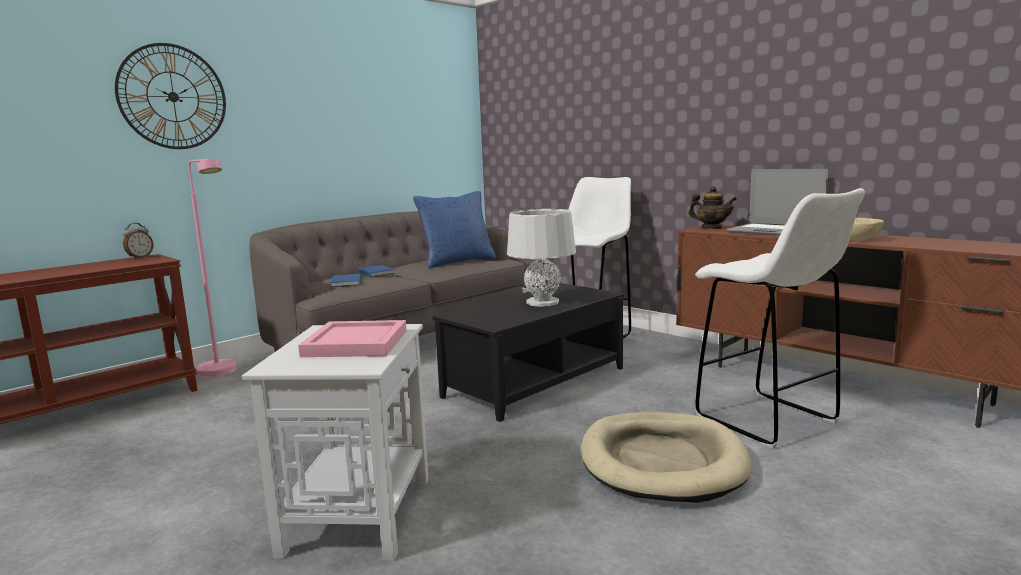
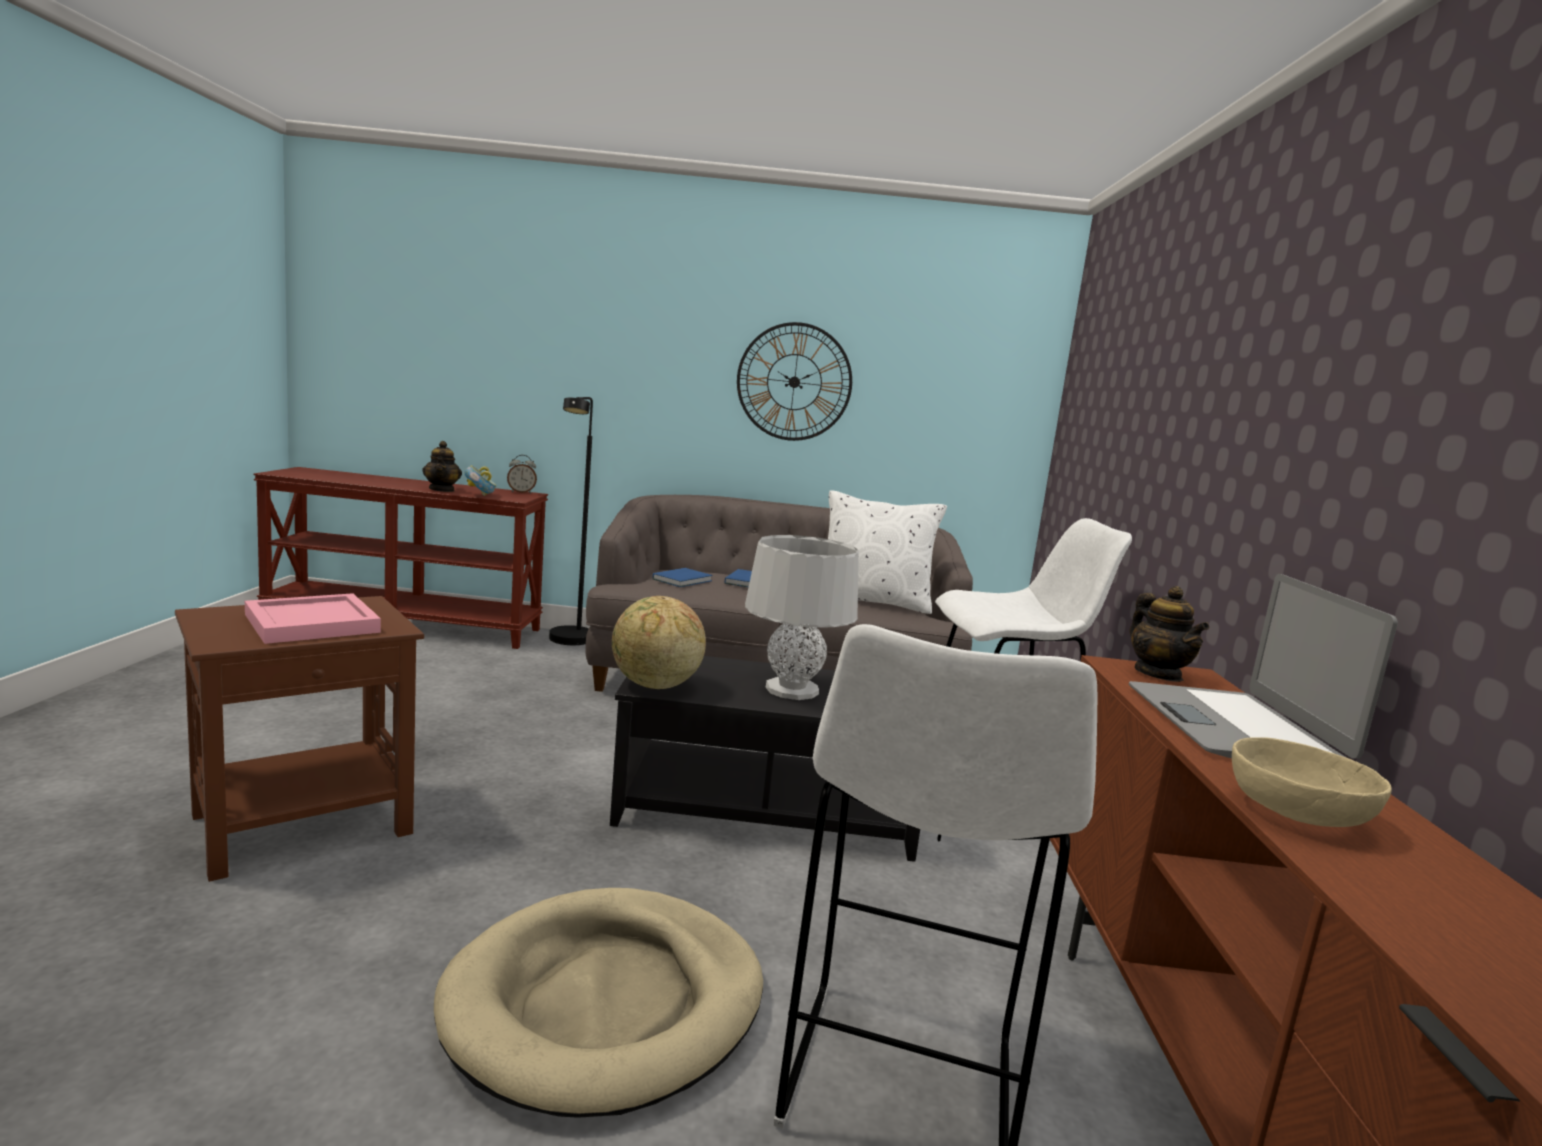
camera: 45 degrees right, 0 degrees up
(78, 270) = (442, 490): none -> teapot
(127, 265) = (480, 495): none -> bowl
(173, 97) = (597, 325): wall clock -> wall clock (794, 382)
(222, 373) = (569, 642): pink floor lamp -> black floor lamp
(359, 513) = (305, 823): white side table -> brown side table
(457, 261) = (872, 601): blue pillow -> white pillow
(497, 323) = (655, 686): none -> globe

